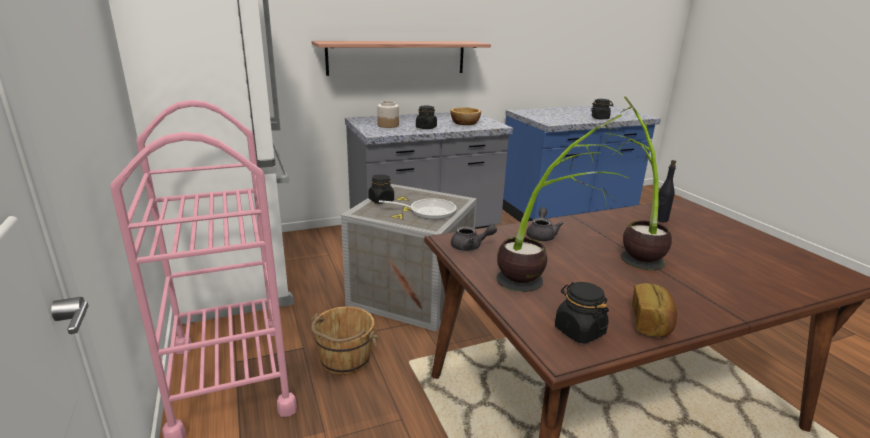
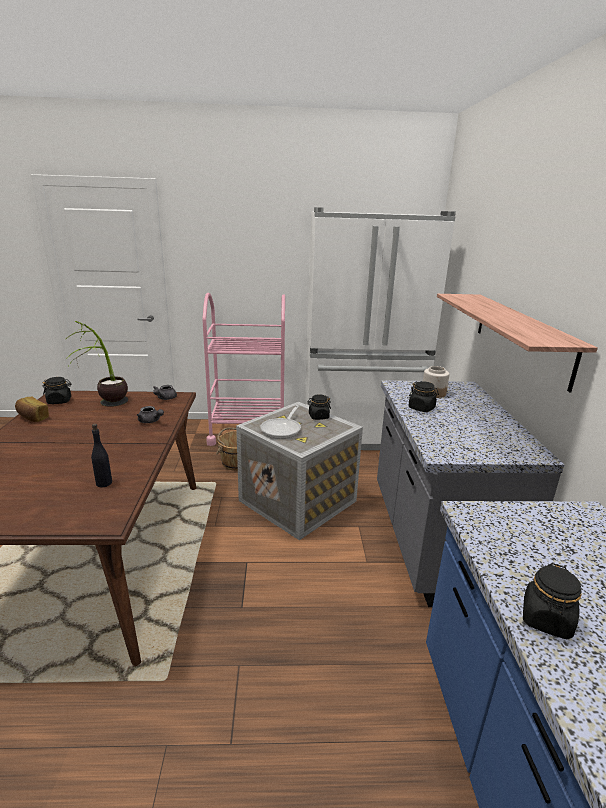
camera: 110 degrees right, 0 degrees up
(465, 123) = (451, 435): bowl -> none
(629, 248) = (91, 444): potted plant -> none

